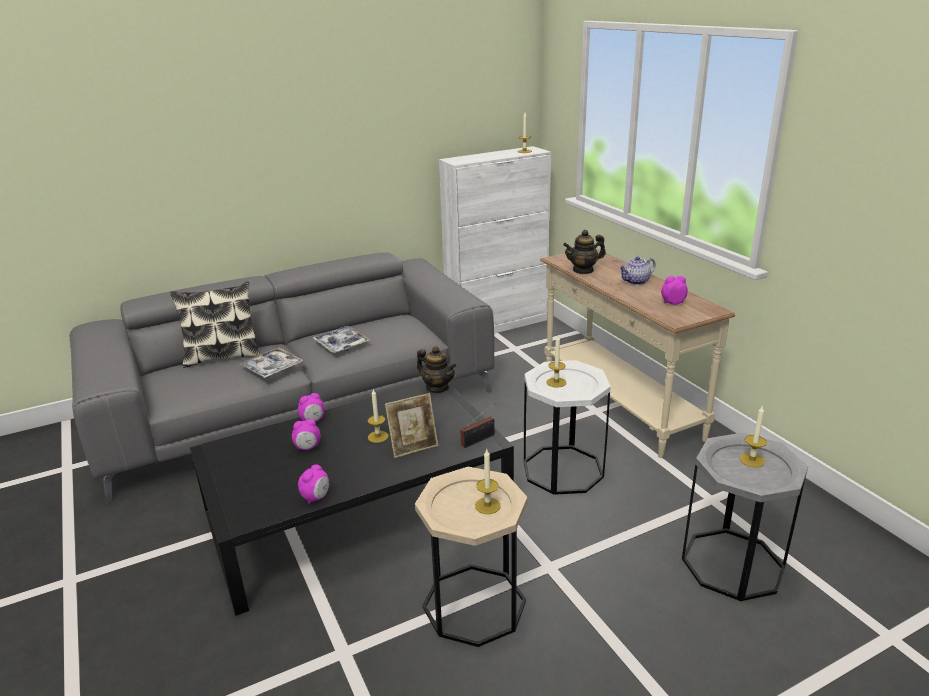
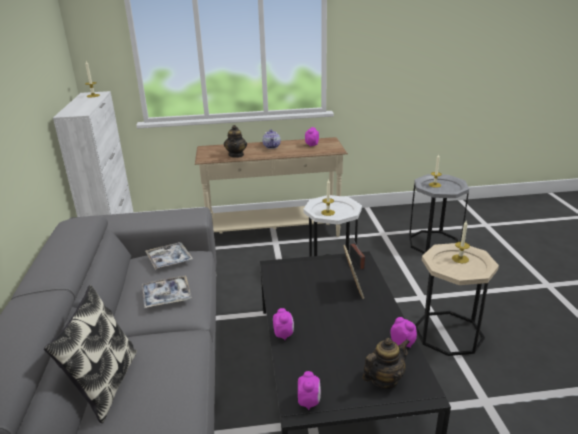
camera: 70 degrees left, 0 degrees up
(272, 368) = (175, 345): tray -> tray (169, 260)
(308, 448) = (327, 341): alarm clock -> alarm clock (309, 402)
(378, 436) = (329, 302): candle -> none
(437, 388) = (274, 265): teapot -> teapot (384, 380)

